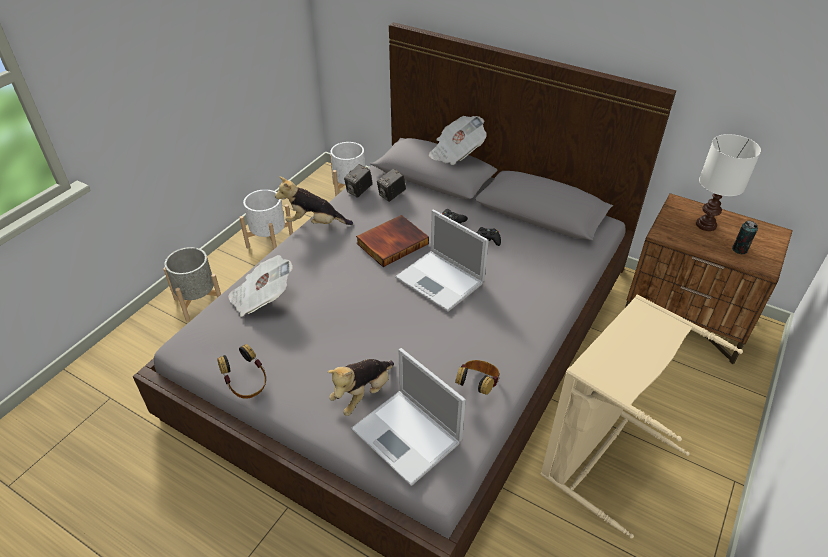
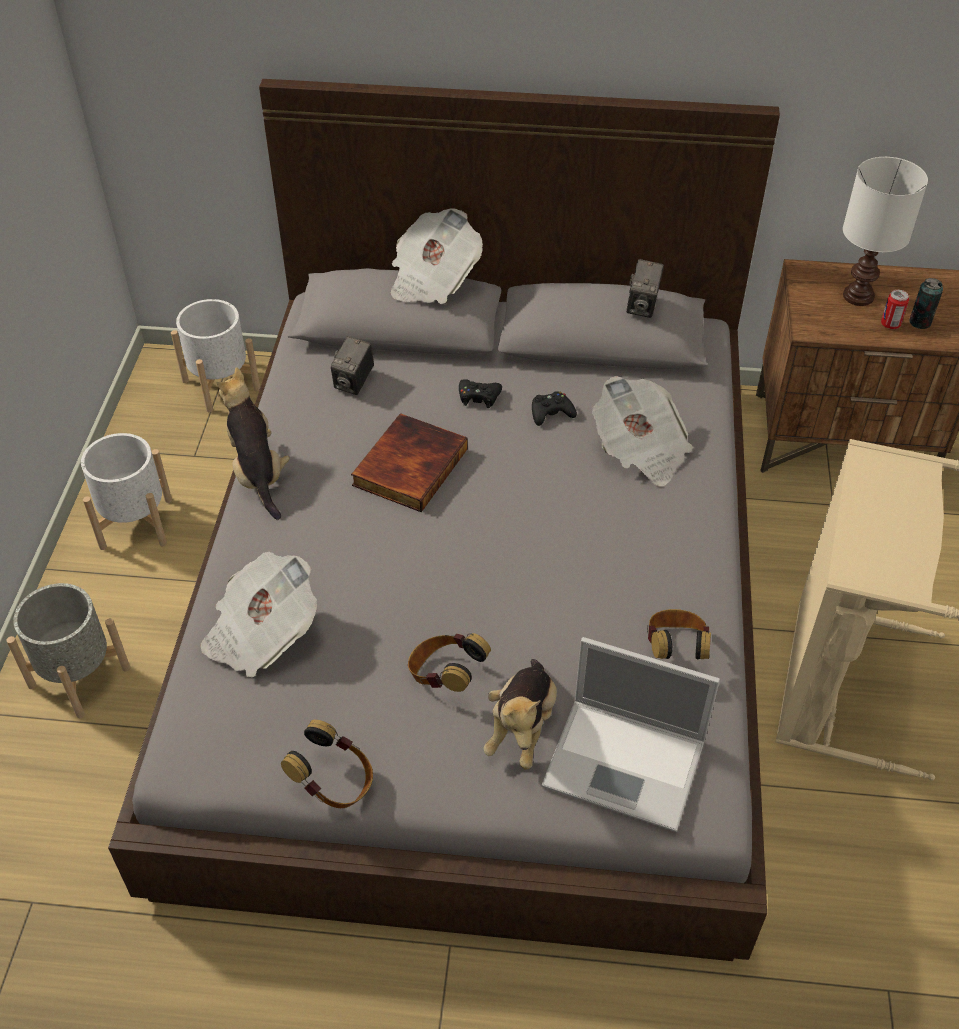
camera: 25 degrees left, 5 degrees up
(314, 223) = (258, 473): plush toy -> plush toy turned 90 degrees clockwise
(340, 352) = (445, 676): none -> headphones
(359, 191) = (295, 391): camera -> camera (642, 306)
(441, 281) = (525, 505): laptop -> none
(526, 274) = (640, 450): none -> newspaper
(718, 245) = (890, 324): none -> can

